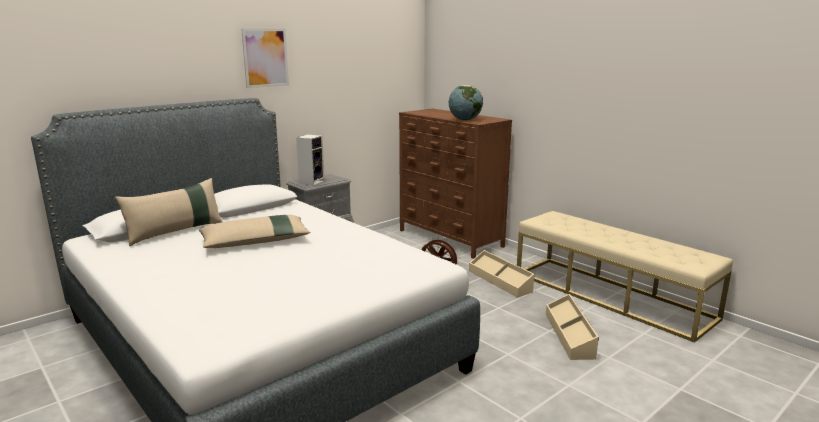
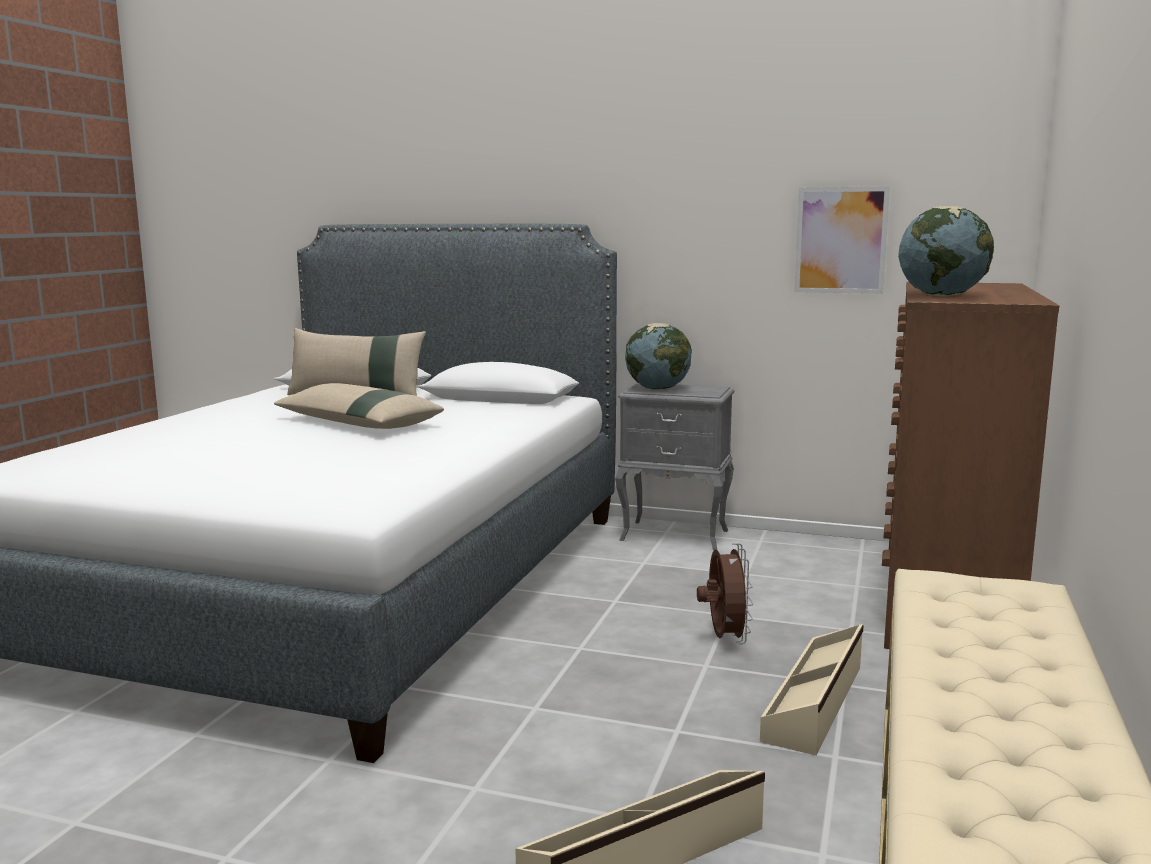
camera: 60 degrees right, 5 degrees down
(265, 58) = (625, 158): picture -> picture (841, 240)
(312, 182) = (658, 389): speaker -> globe

